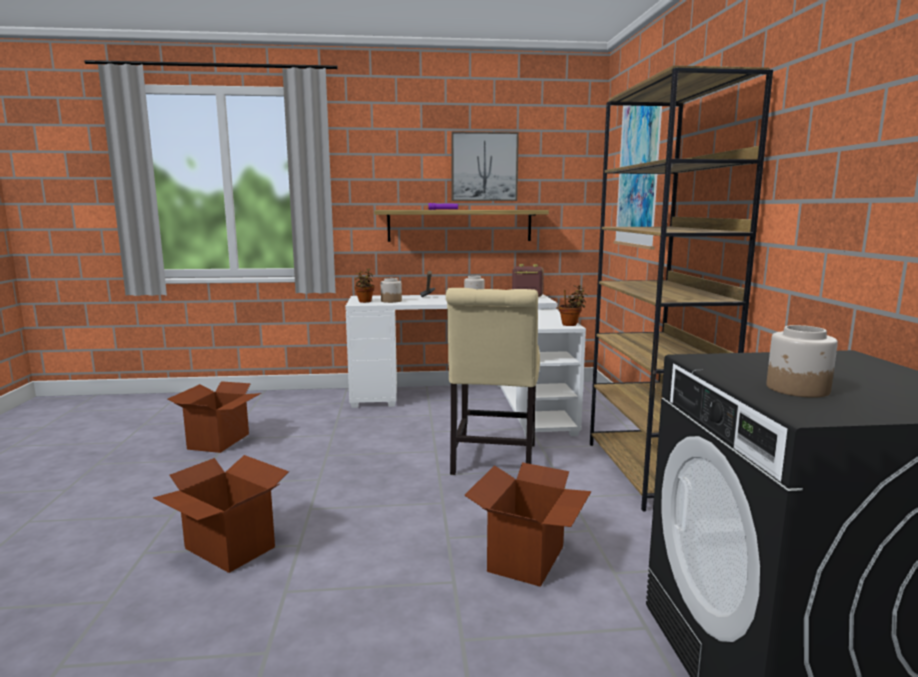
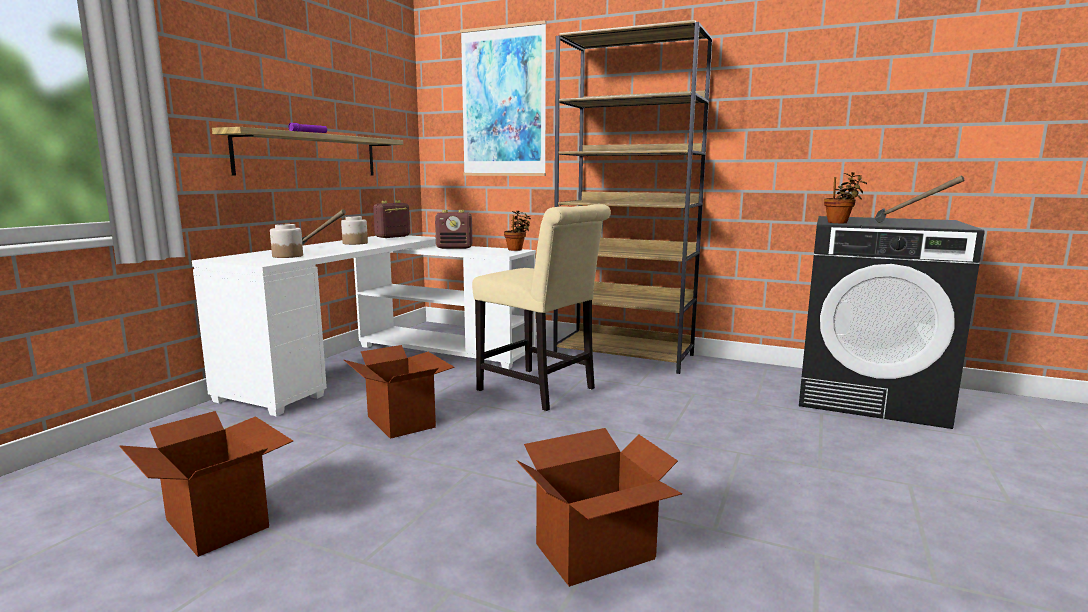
camera: 60 degrees left, 0 degrees up
(364, 302) = (260, 261): potted plant -> potted plant (840, 222)
(484, 167) = (327, 83): picture -> none
(527, 559) = (721, 421): cardboard box -> cardboard box (402, 421)
(541, 314) = (454, 248): none -> radio
(797, 389) = (910, 224): jar -> hammer

